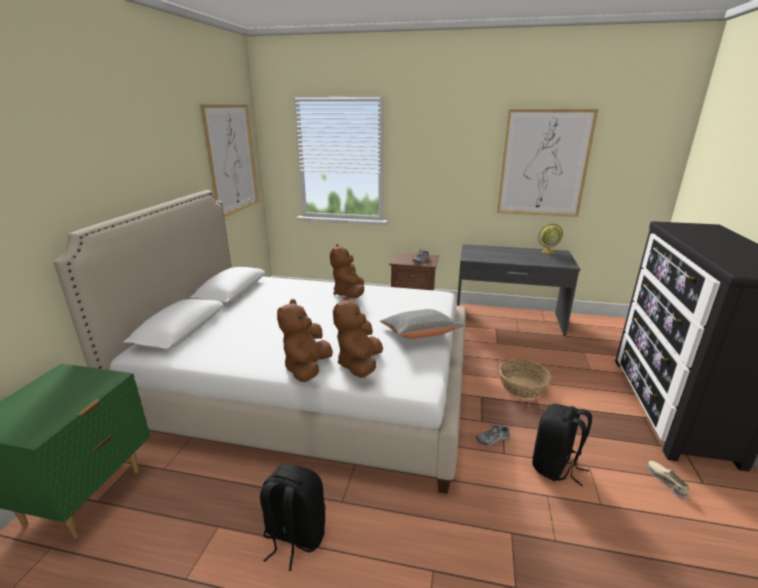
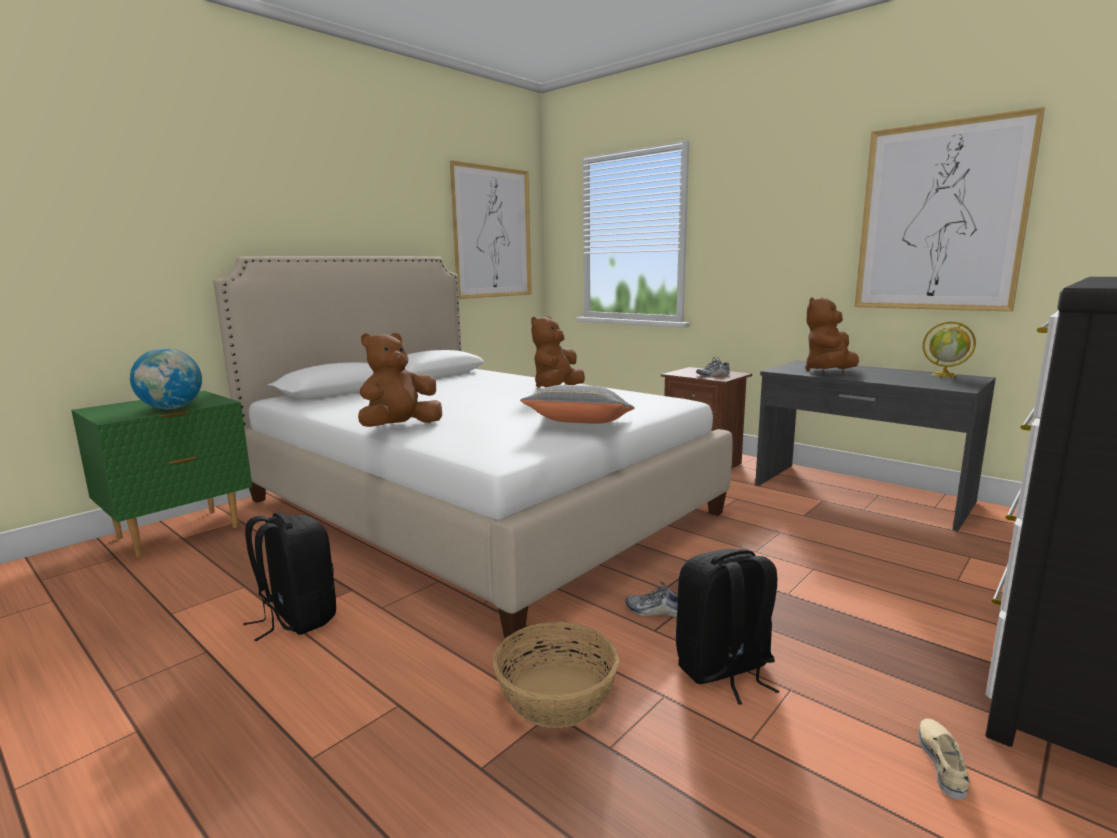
camera: 30 degrees right, 10 degrees down
(76, 401) = (171, 408): none -> globe
(359, 365) = (458, 432): brown plush toy -> brown plush toy (829, 372)
(522, 387) = (785, 570): basket -> basket (557, 696)

